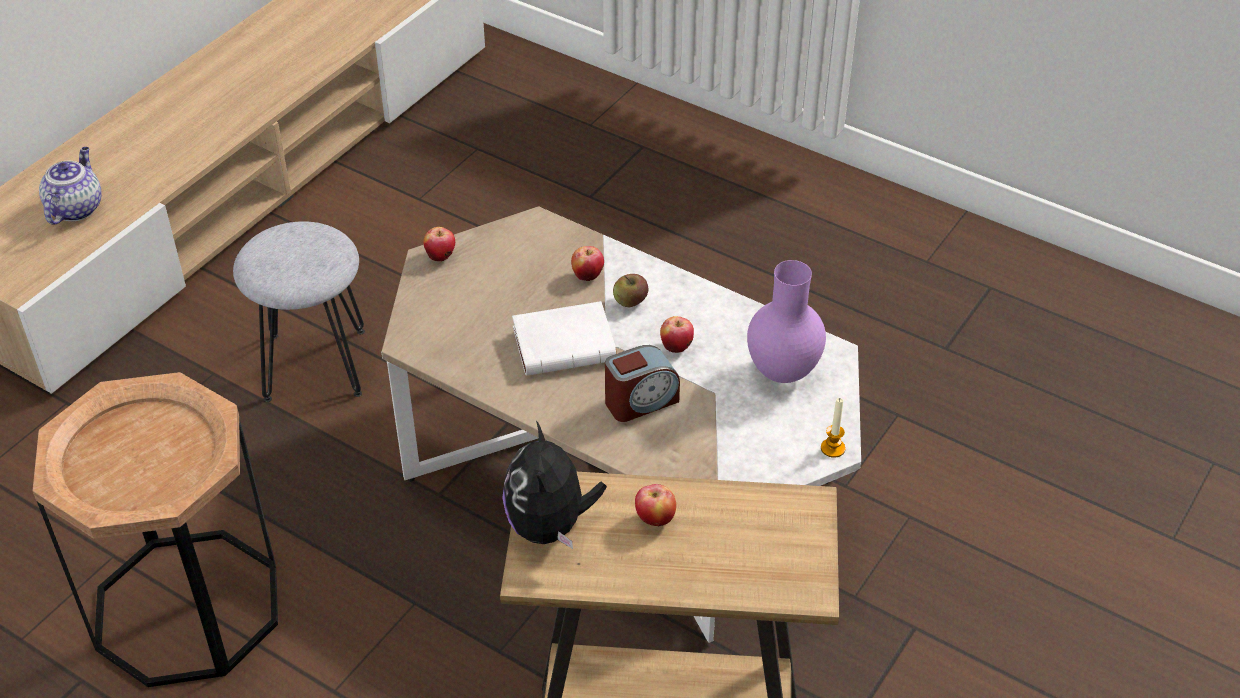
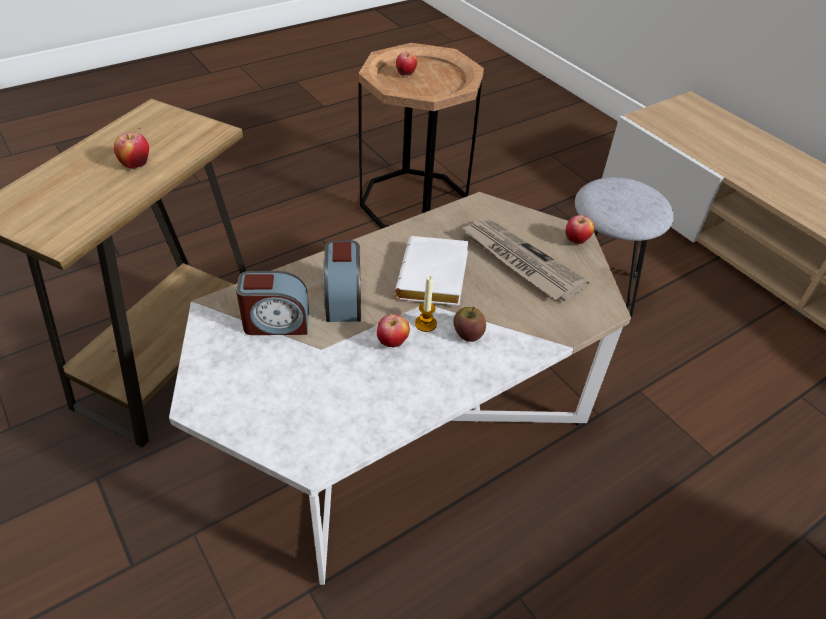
camera: 110 degrees right, 0 degrees up
(75, 208) = (721, 145): teapot -> none
(500, 290) = (519, 261): none -> newspaper
(550, 526) = (180, 125): plush toy -> none
(587, 275) = (516, 317): apple -> apple (406, 75)
(705, 438) = (276, 323): none -> alarm clock
(780, 373) = (314, 404): purple vase -> none
(833, 448) = (198, 402): candle -> candle (425, 324)

